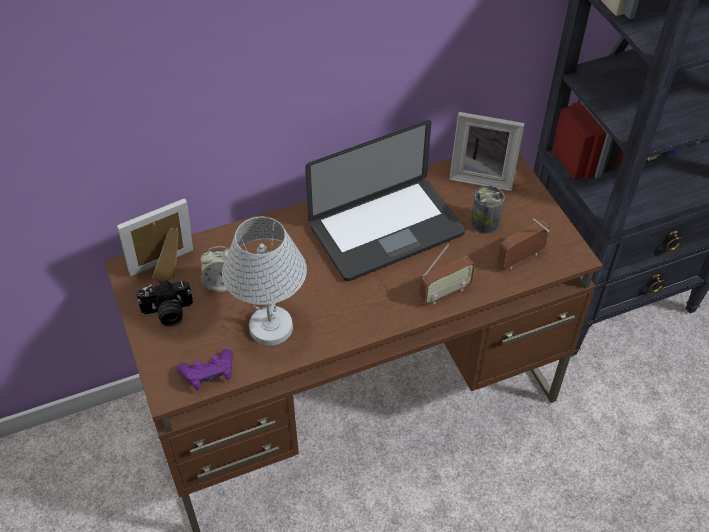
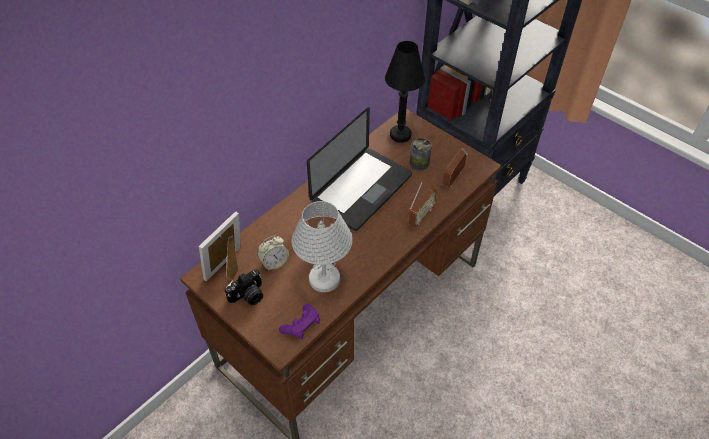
camera: 25 degrees left, 0 degrees up
(482, 176) = (400, 135): picture frame -> black table lamp

